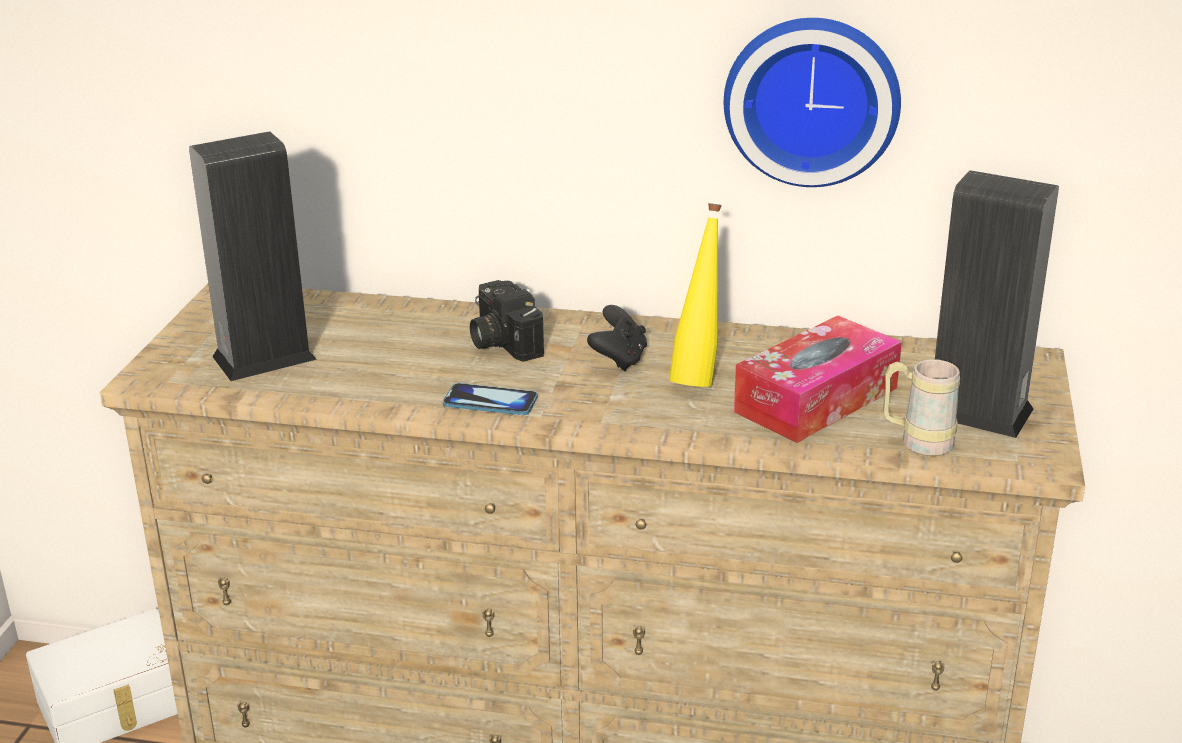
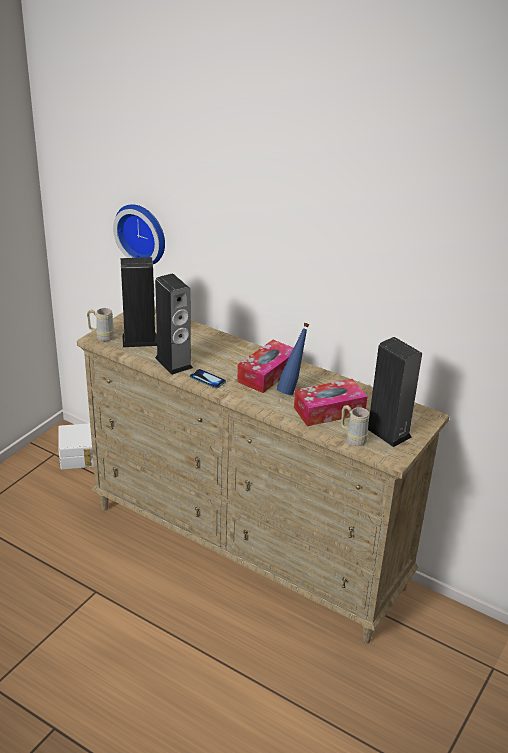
camera: 20 degrees right, 5 degrees up
(161, 370) = (101, 336): none -> beige mug
(382, 385) = (173, 362): none -> speaker
(500, 341) = (229, 355): camera -> none
(619, 359) = (267, 374): black game controller -> tissue box
(698, 377) = (291, 389): yellow bottle -> blue bottle
(812, 99) = (361, 288): wall clock -> wall clock (143, 233)

